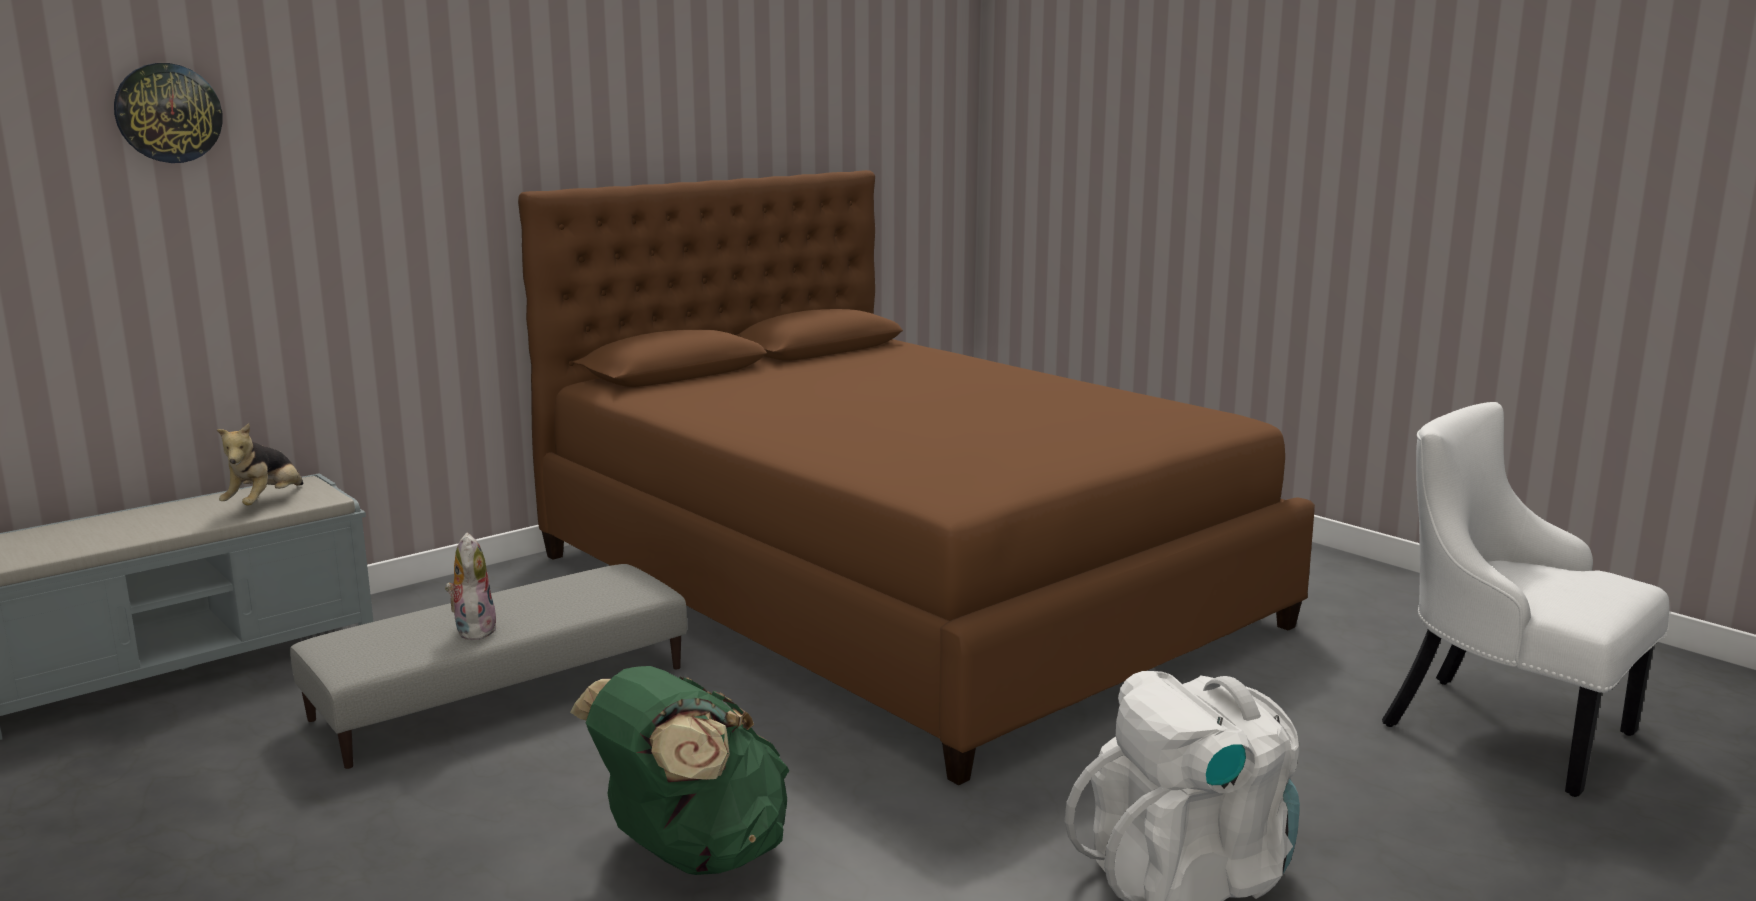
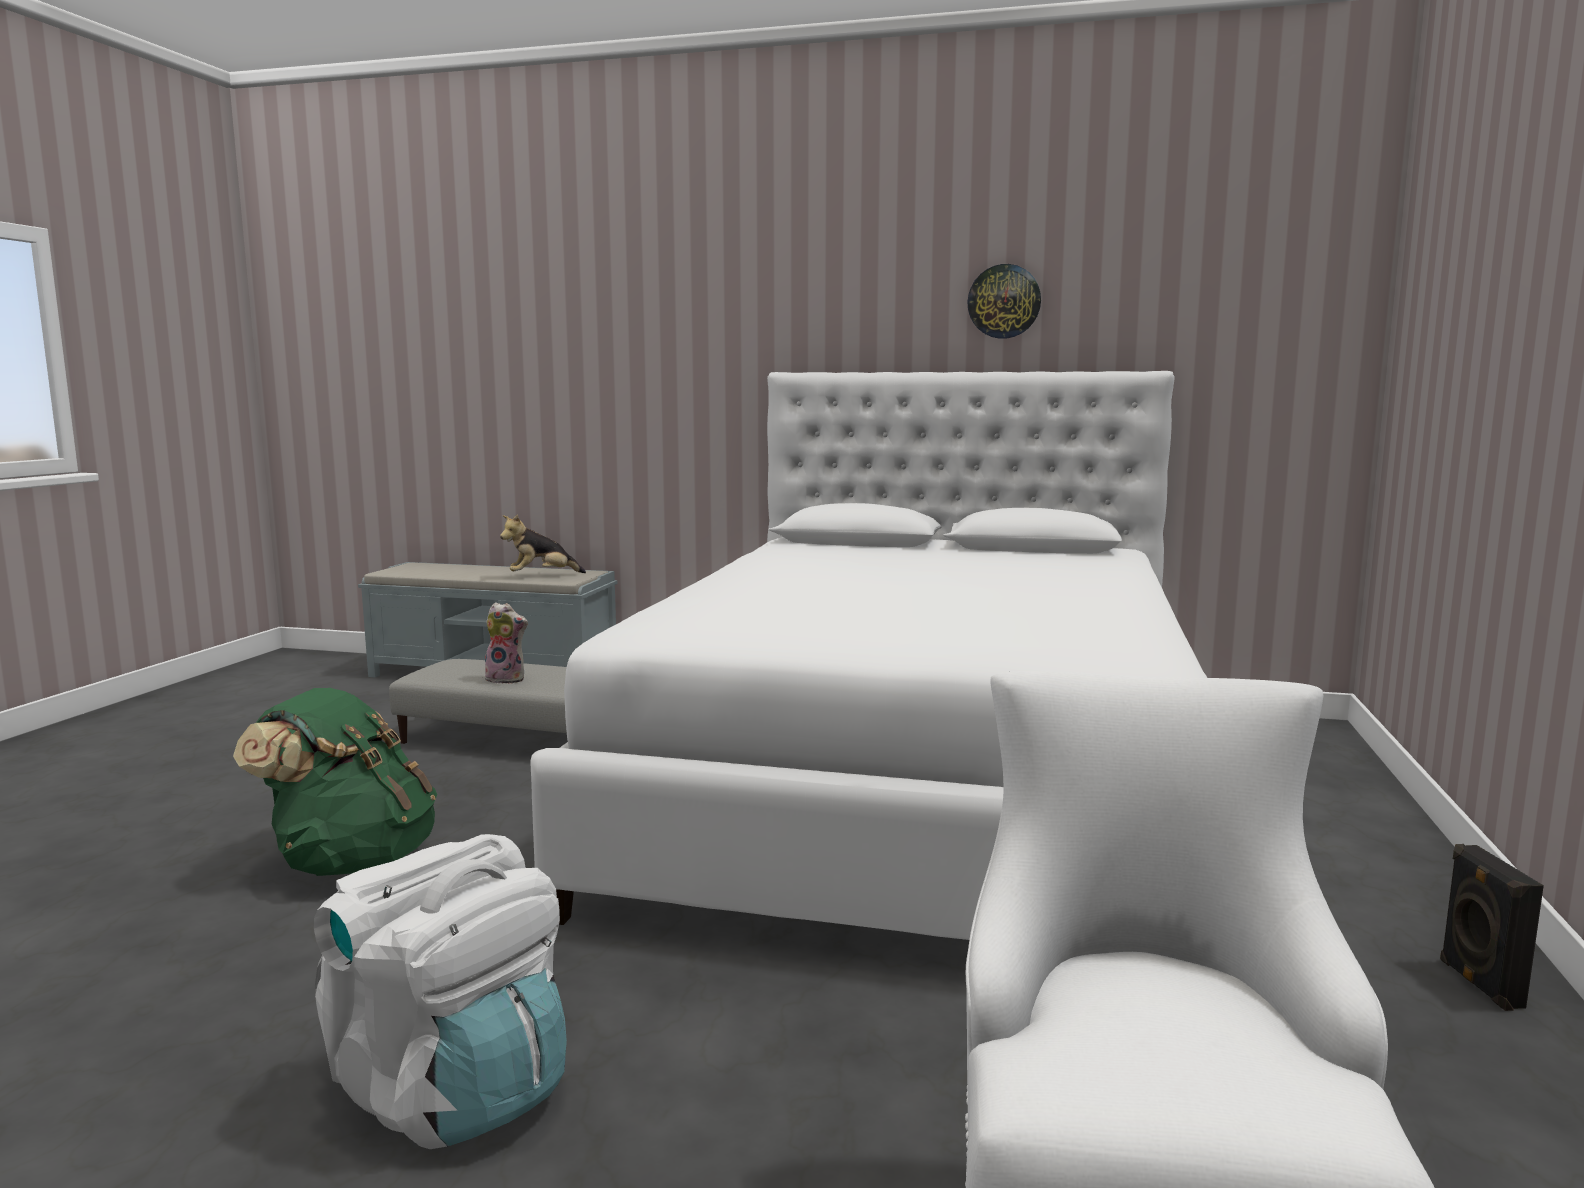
camera: 55 degrees right, 5 degrees down
(168, 113) = (545, 308): wall clock -> wall clock (1004, 301)
(473, 629) = (507, 679): plush toy -> plush toy turned 60 degrees clockwise
(895, 588) = (920, 789): brown bed -> white bed
(1323, 565) = (1478, 984): none -> black speaker

